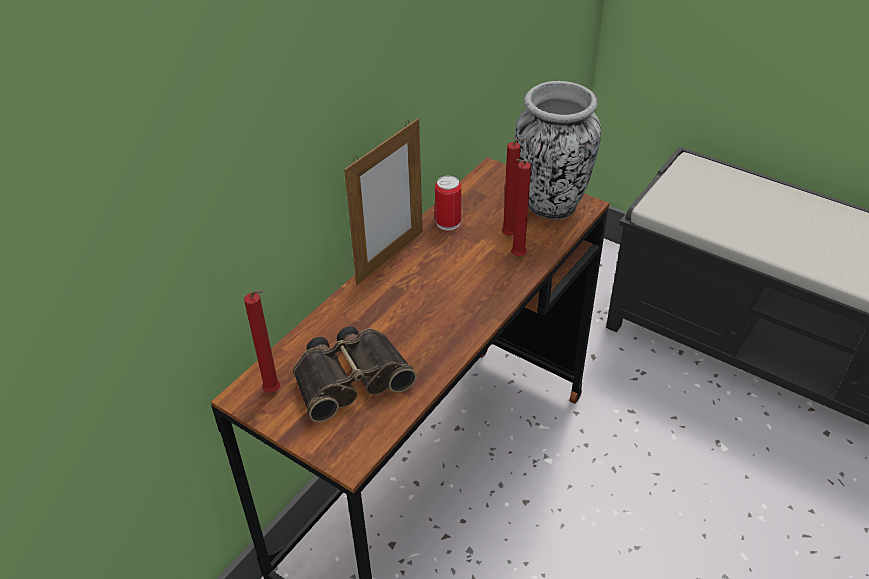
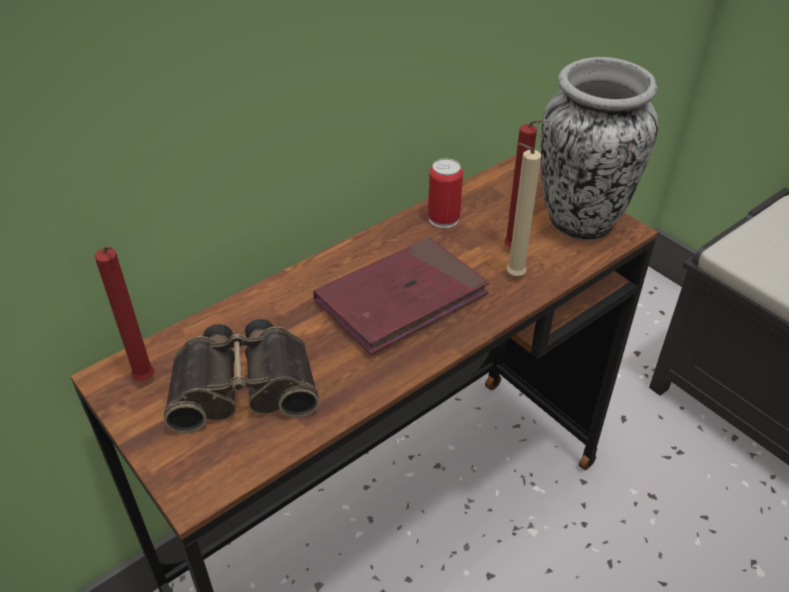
camera: 15 degrees right, 0 degrees up
(390, 257) = (357, 246): picture frame -> none
(441, 290) = (401, 299): none -> red book
(516, 257) = (512, 276): red candle -> beige candle

